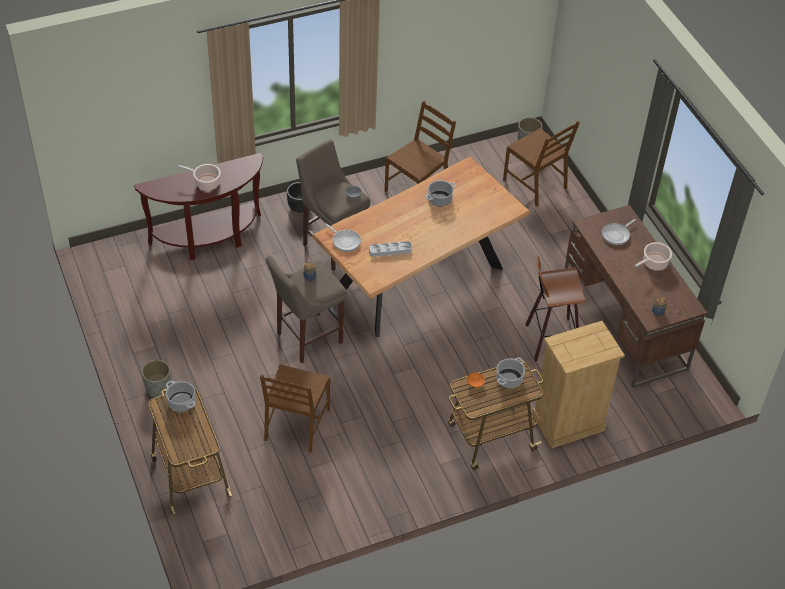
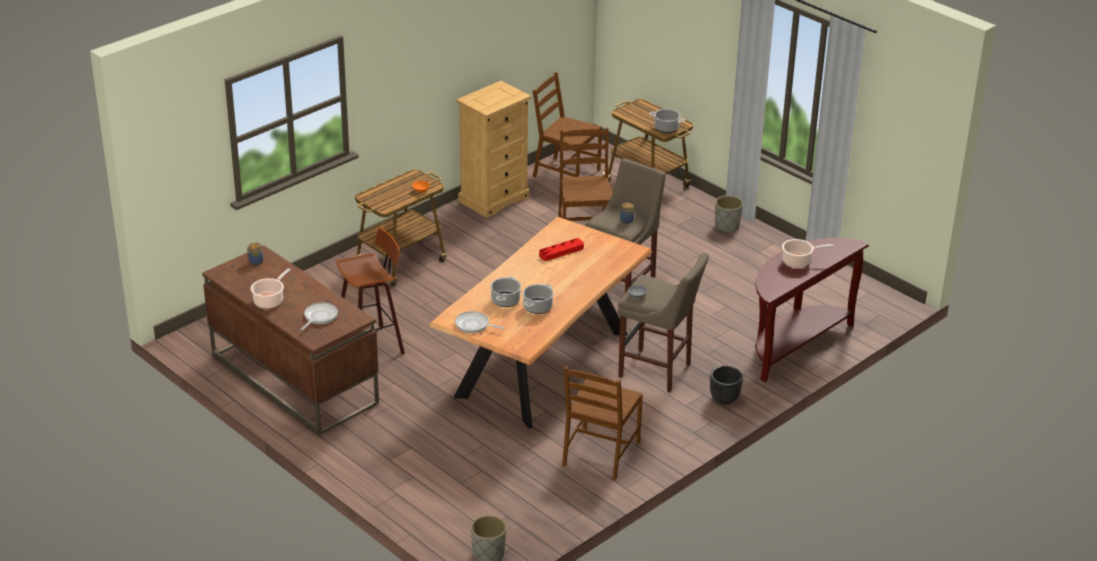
camera: 160 degrees right, 15 degrees down
(345, 241) = (613, 249): frying pan -> frying pan (474, 325)
(390, 250) = (561, 252): grey tray -> red tray
(509, 379) = (390, 199): cooking pot -> cooking pot (505, 300)
(536, 184) = (454, 502): brown chair -> brown chair (565, 173)
(568, 422) = (330, 287): beige dresser -> beige dresser (494, 199)

